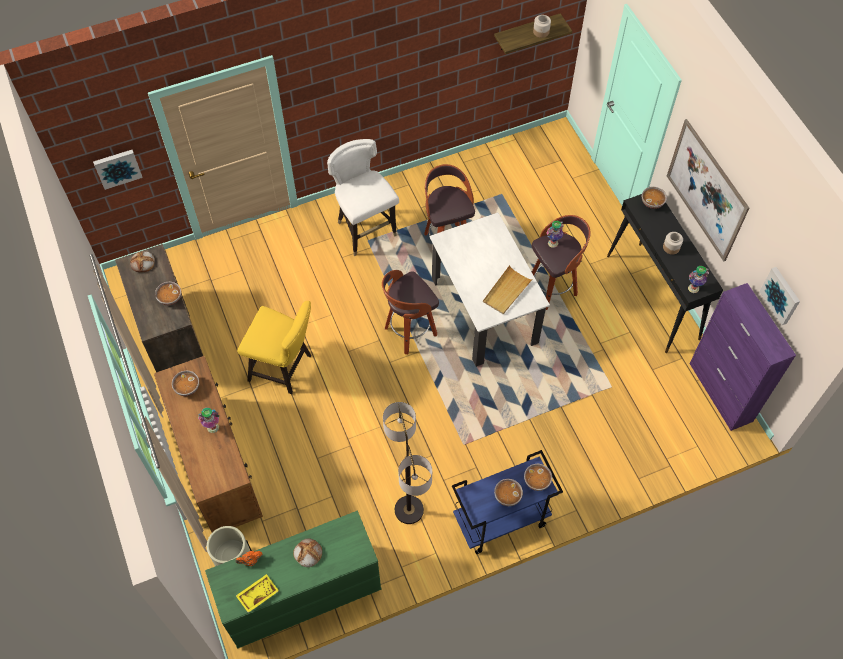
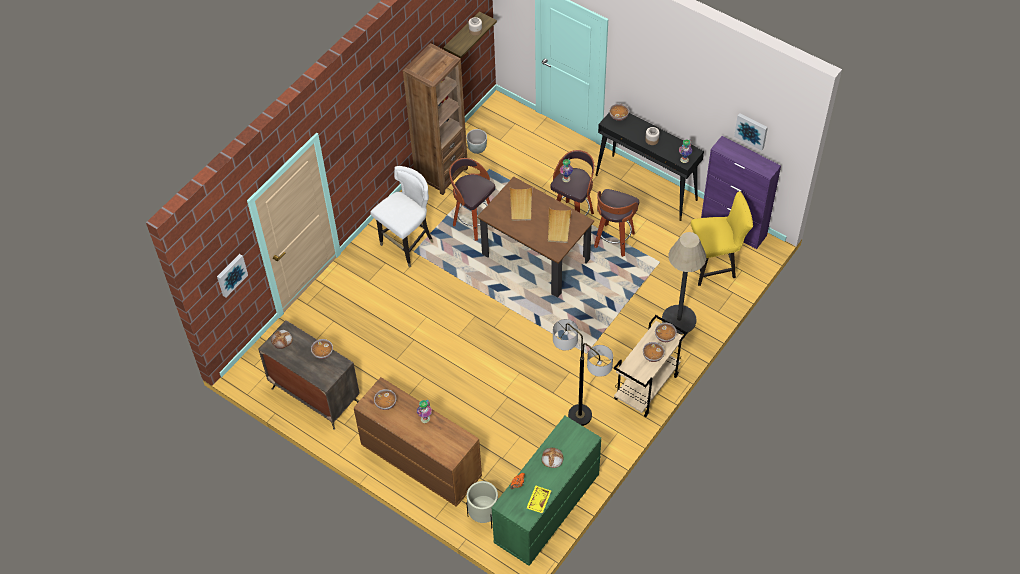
camera: 30 degrees left, 5 degrees down
(284, 368) = (420, 371): yellow chair -> yellow chair (715, 265)
(366, 231) = (407, 245): white chair -> white chair turned 105 degrees clockwise
(409, 332) = (493, 299): stool -> stool (614, 241)
(451, 175) = (441, 173): none -> brown bookcase
(483, 247) = (521, 205): none -> beige tray
(484, 311) = (536, 257): white dining table -> brown dining table
(500, 521) = (646, 388): blue cart -> beige cart
(504, 167) = (477, 148): none -> grey planter
(588, 463) = (679, 319): none -> floor lamp
(706, 190) = (660, 87): picture -> none

